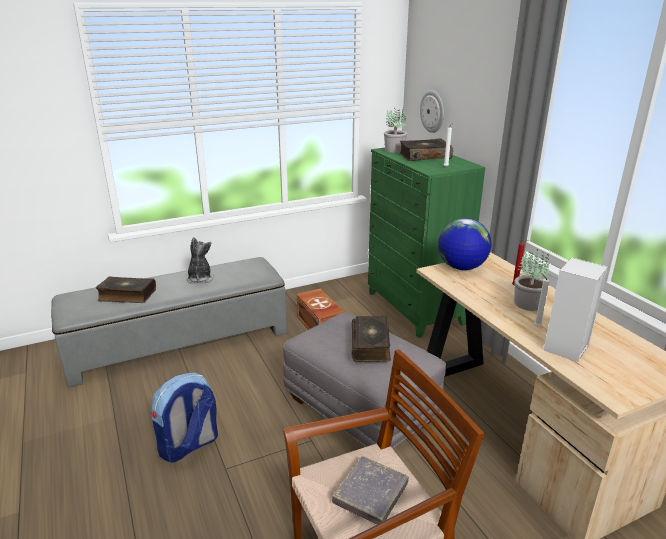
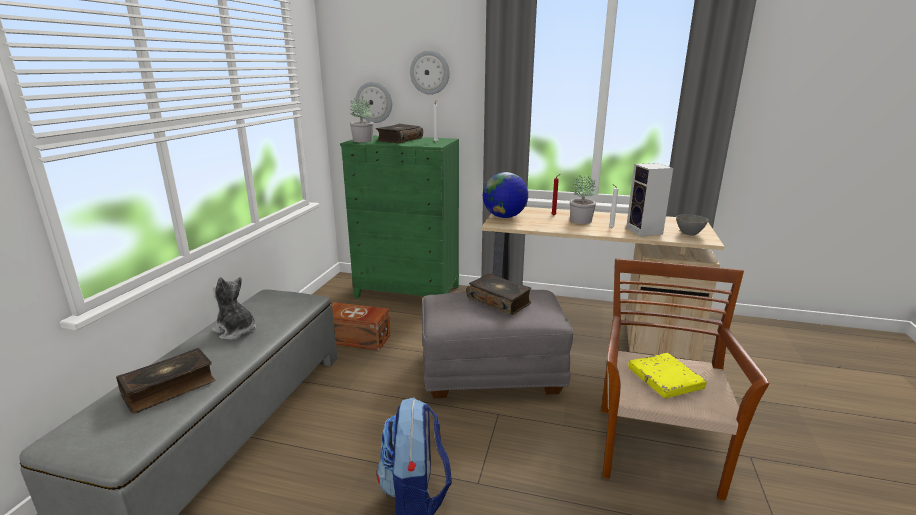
camera: 50 degrees left, 5 degrees down
(371, 493) = (665, 379): grey book -> yellow book
(475, 89) = (430, 72): none -> wall clock
(615, 379) = (689, 234): none -> grey bowl

